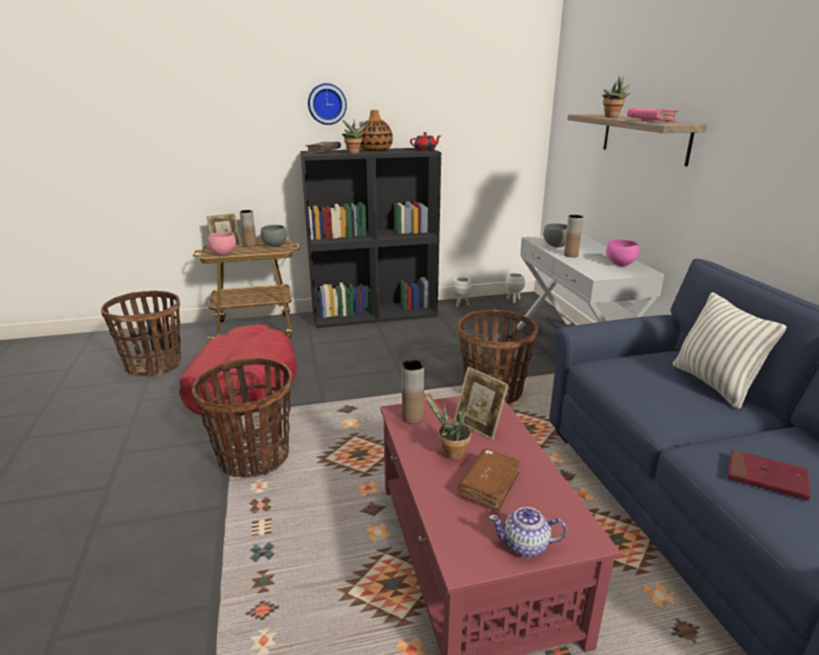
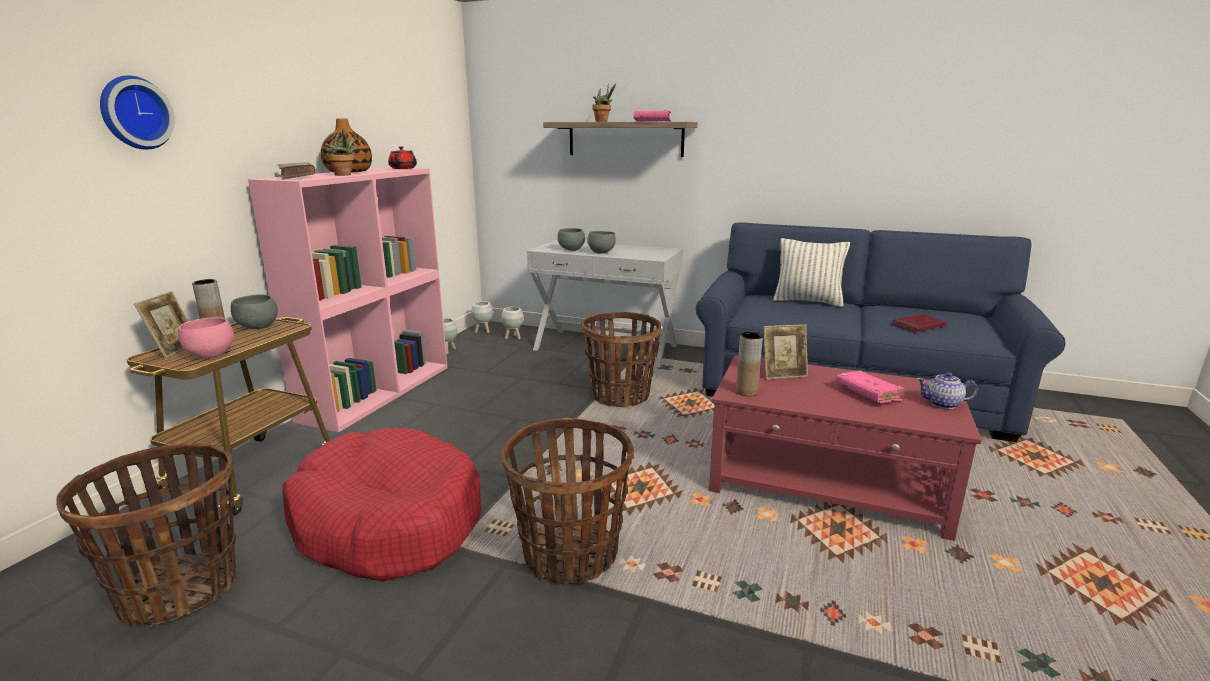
camera: 55 degrees left, 5 degrees down
(326, 104) = (269, 110): wall clock -> wall clock (134, 113)
(375, 314) = (377, 391): black bookcase -> pink bookcase
(450, 454) = (815, 394): potted plant -> none
(489, 485) = (867, 394): brown book -> pink book
(523, 313) = (513, 338): none -> white planter
(526, 546) = (943, 404): teapot -> teapot turned 60 degrees clockwise
(570, 255) = (601, 252): brown vase -> grey bowl
(620, 264) = (645, 249): pink bowl -> none

